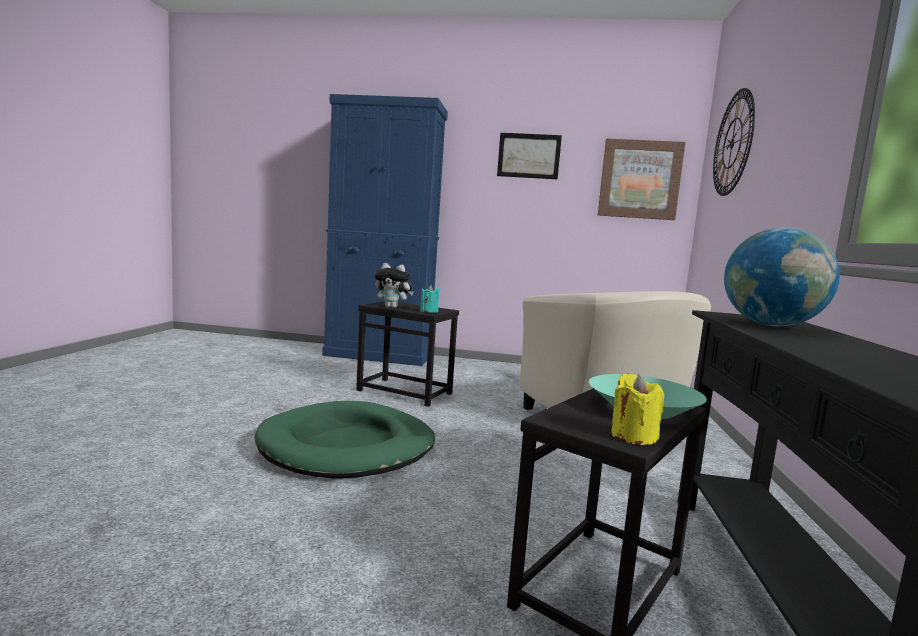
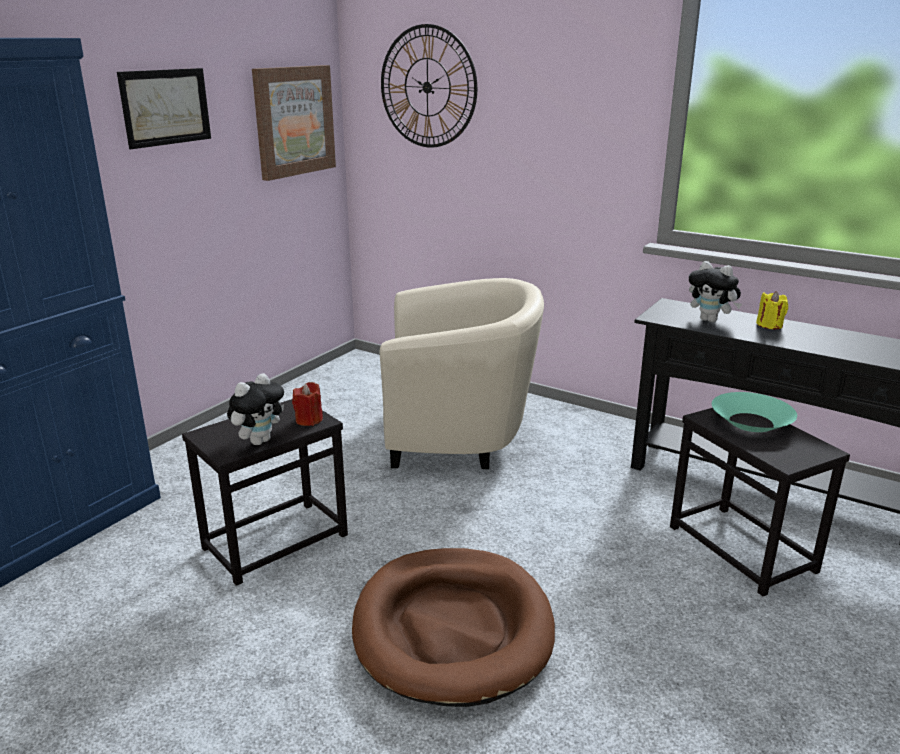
camera: 65 degrees left, 15 degrees up
(348, 446) = (453, 629): green dog bed -> brown dog bed
(429, 311) = (309, 420): turquoise candle -> red candle
(633, 436) = (813, 445): yellow candle -> yellow candle (769, 325)
(771, 325) = (711, 320): globe -> plush toy

